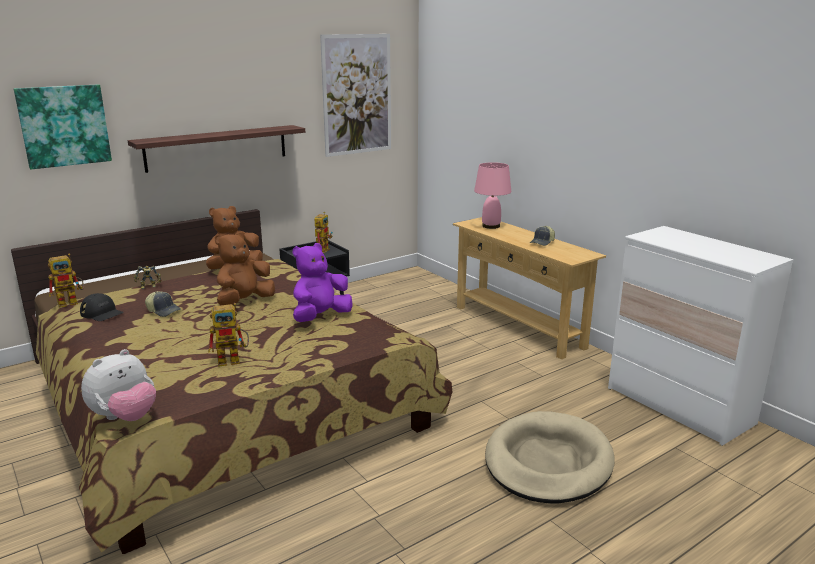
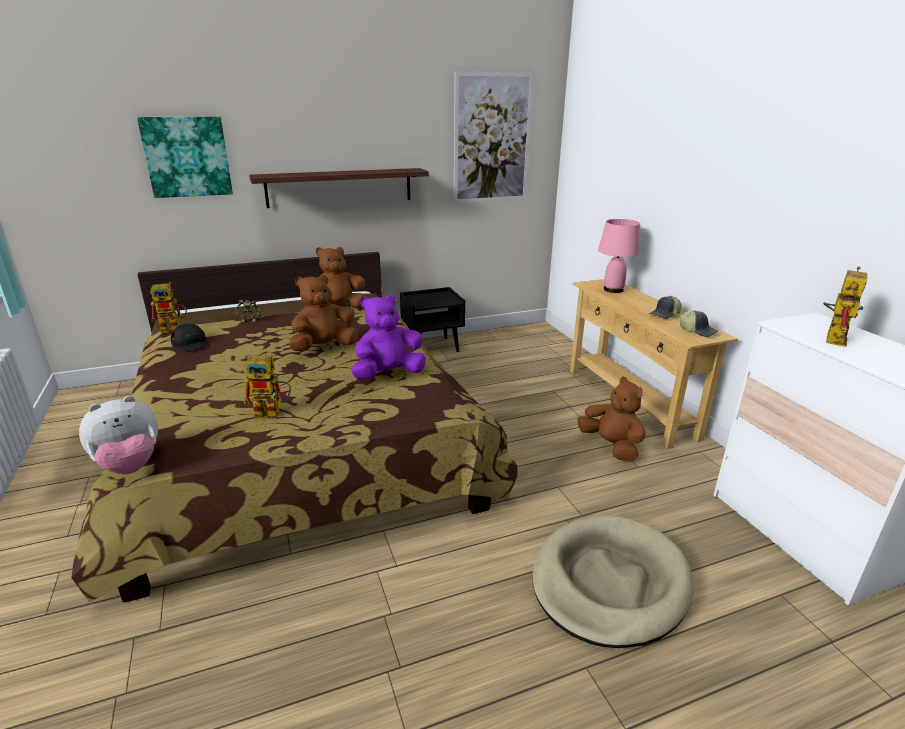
camera: 15 degrees right, 5 degrees up
(163, 311) = (245, 348): cap -> cap (698, 331)
(323, 249) = (442, 297): toy robot -> toy robot (832, 337)
(514, 363) = (611, 446): none -> brown plush toy

